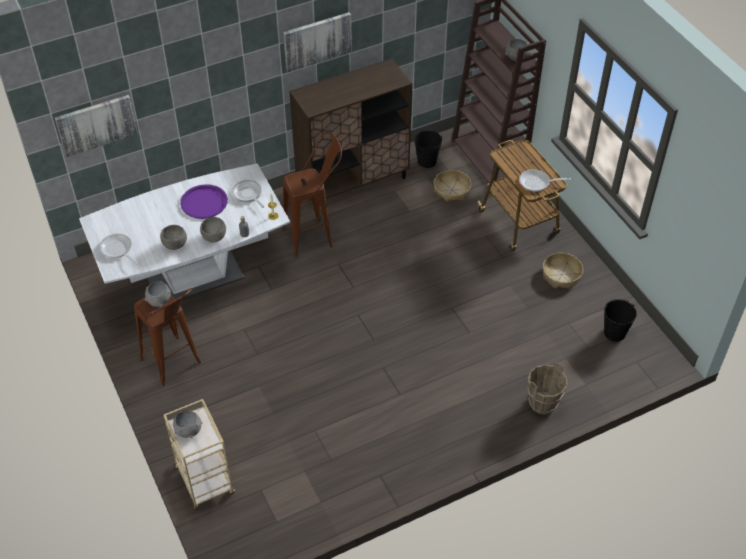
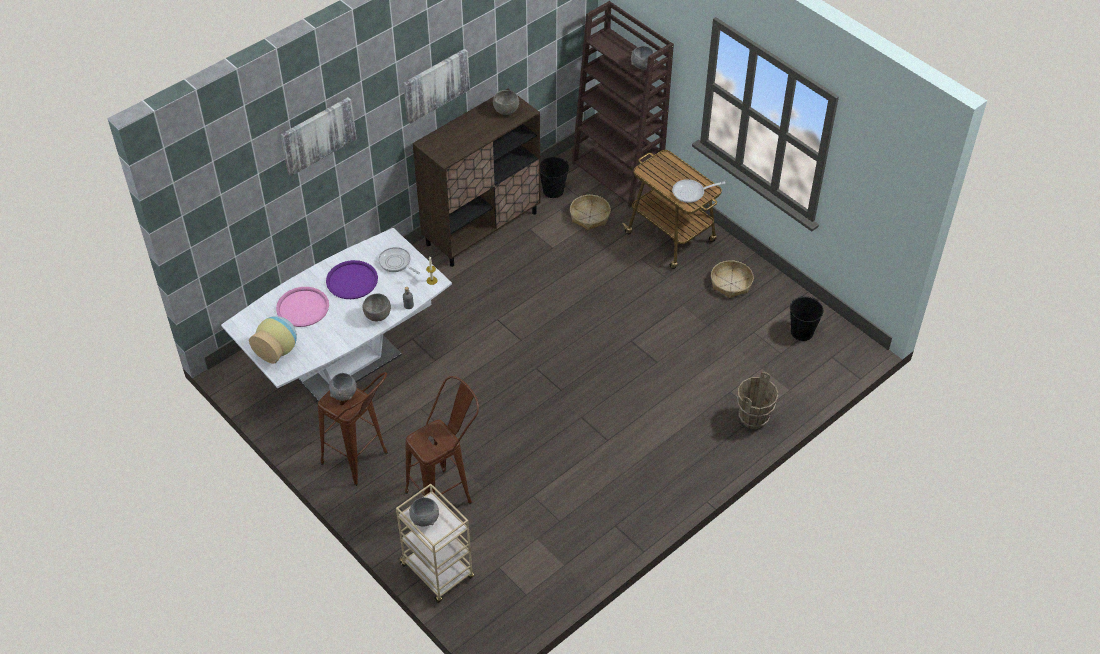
camera: 15 degrees left, 0 degrees up
(96, 124) = (226, 218): picture -> picture (318, 135)
(118, 250) = (278, 350): frying pan -> vase
(153, 217) = (302, 307): none -> pink tray
(175, 244) = (338, 331): grey bowl -> grey bowl (506, 110)
(315, 236) = (462, 294): brown stool -> brown stool (447, 492)

